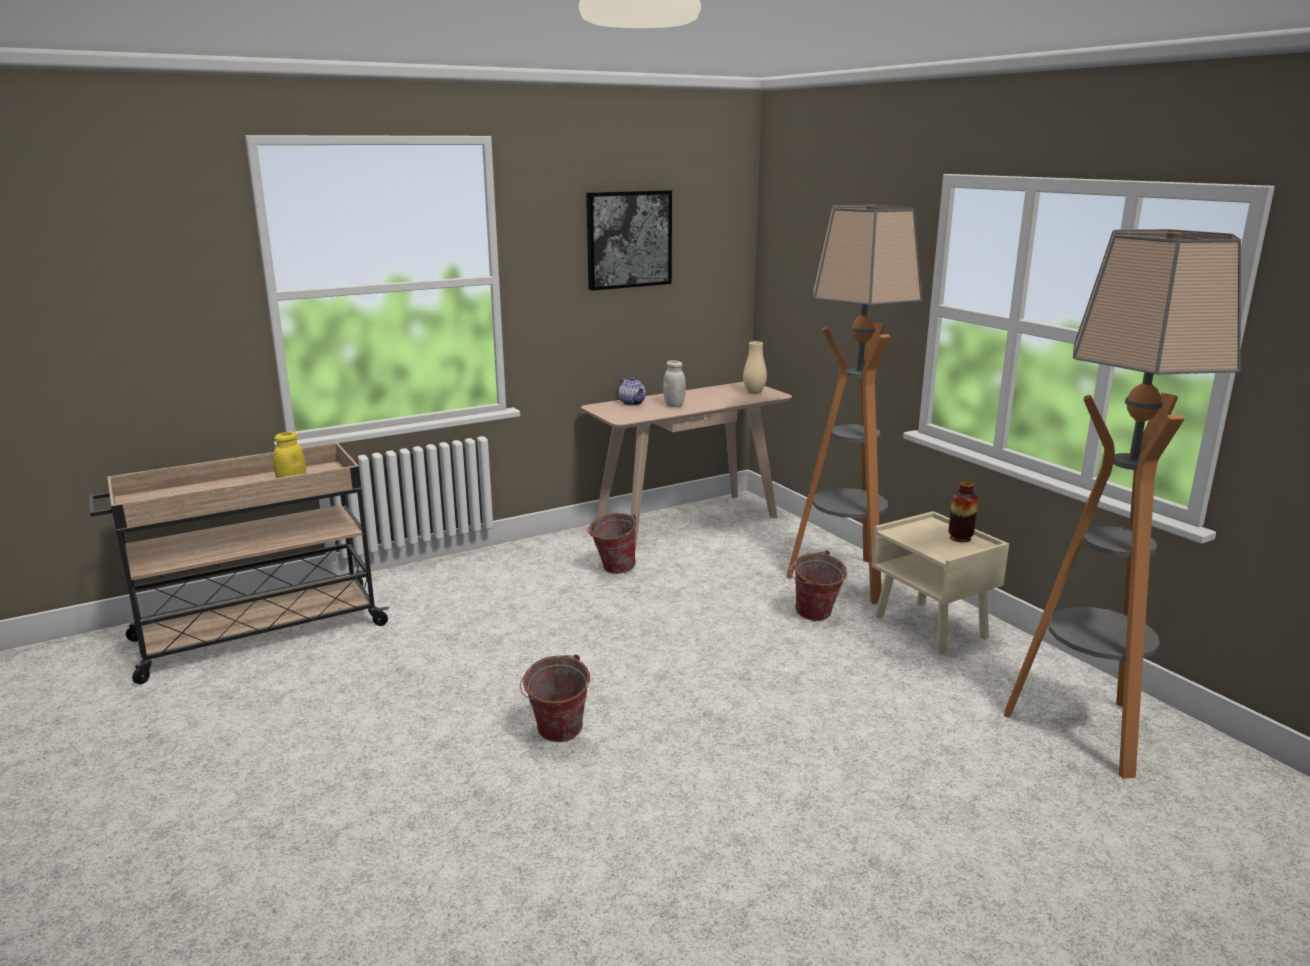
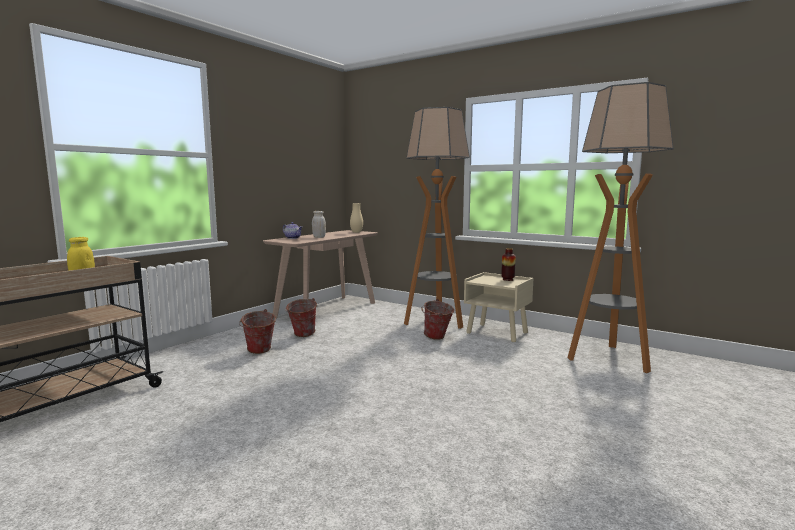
camera: 25 degrees left, 10 degrees down
(557, 736) = (341, 420): bucket -> bucket (259, 352)
(628, 239) = (283, 141): picture -> none

